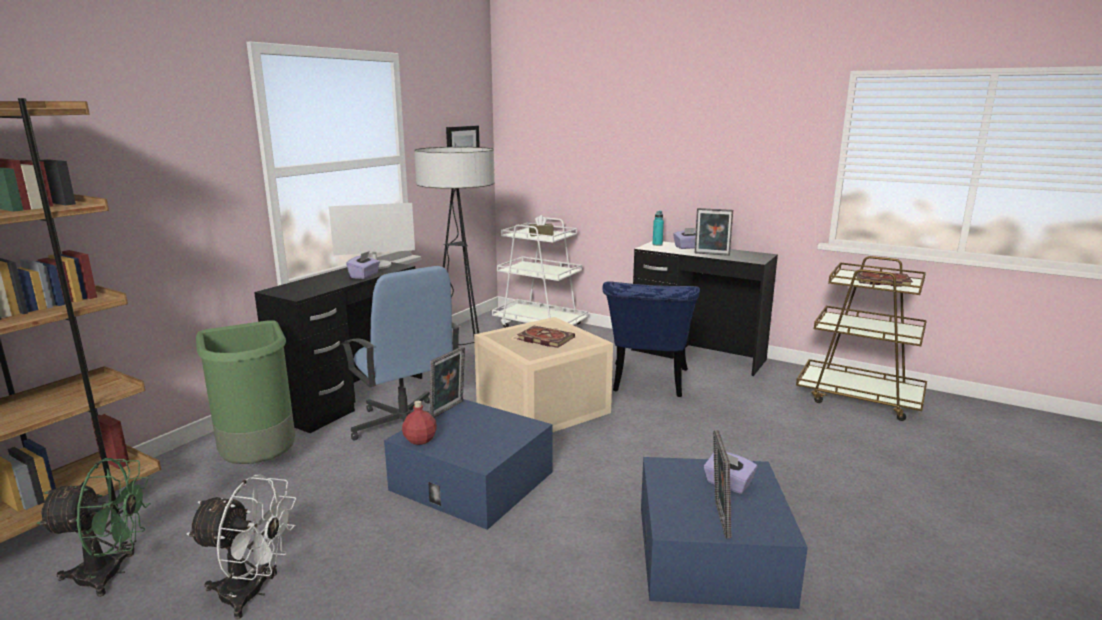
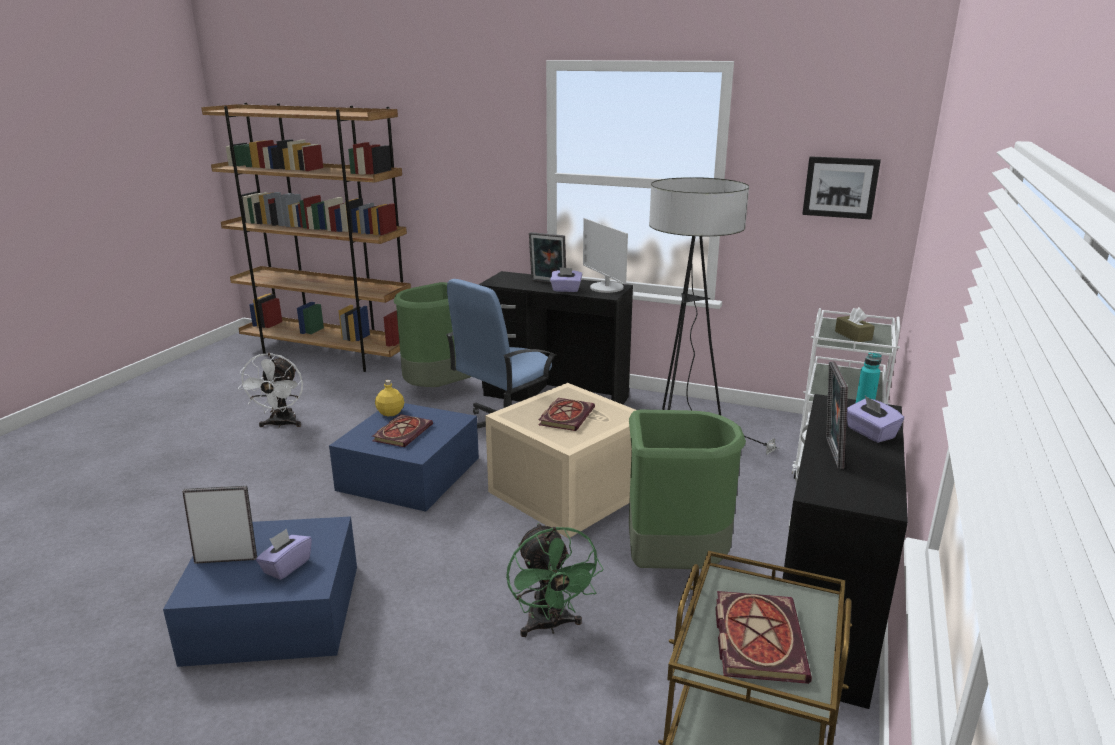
camera: 80 degrees right, 5 degrees up
(111, 574) = (311, 385): green fan -> green fan (550, 626)
(420, 440) = (391, 413): red bottle -> yellow bottle
(448, 410) = (448, 415): picture frame -> picture frame (547, 282)
(476, 433) = (402, 432): none -> book
(647, 383) = (673, 564): blue chair -> green trash can

